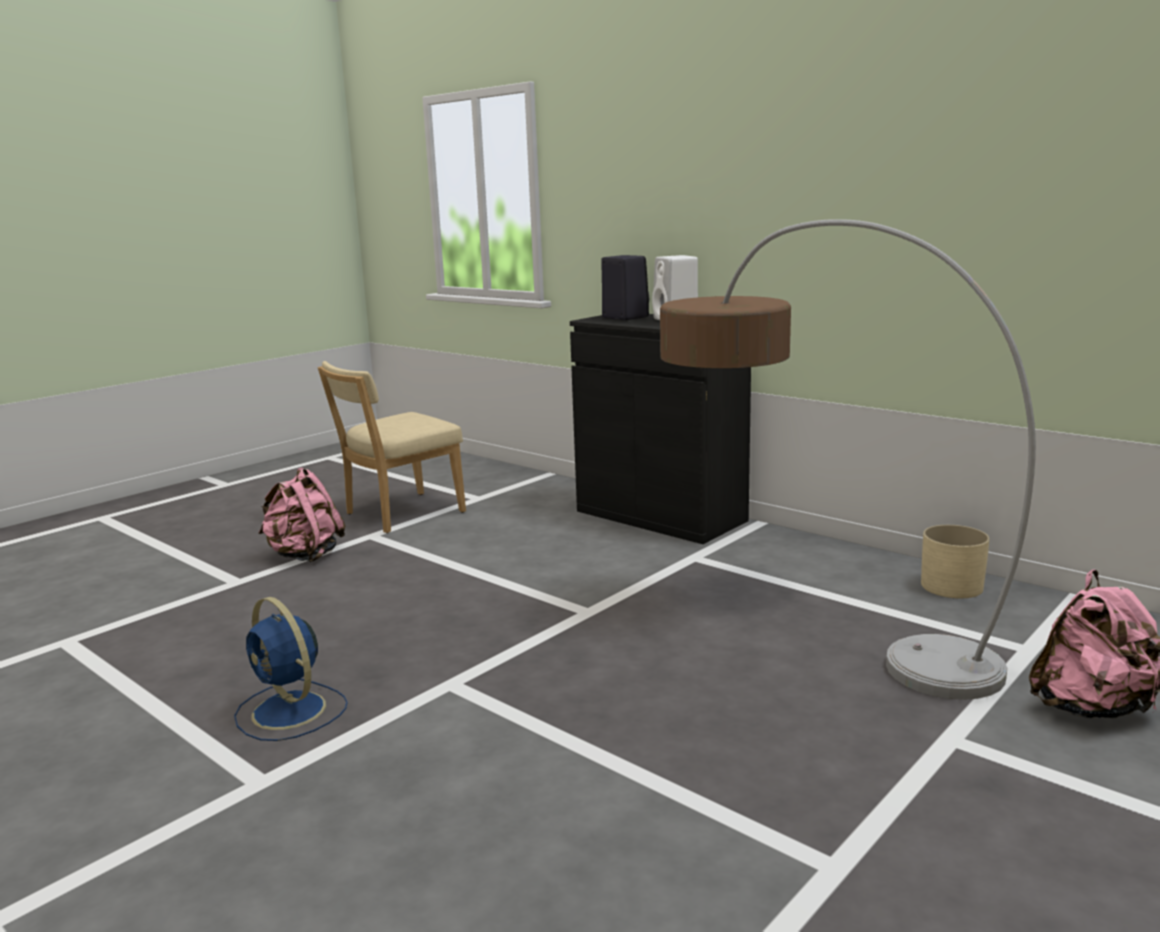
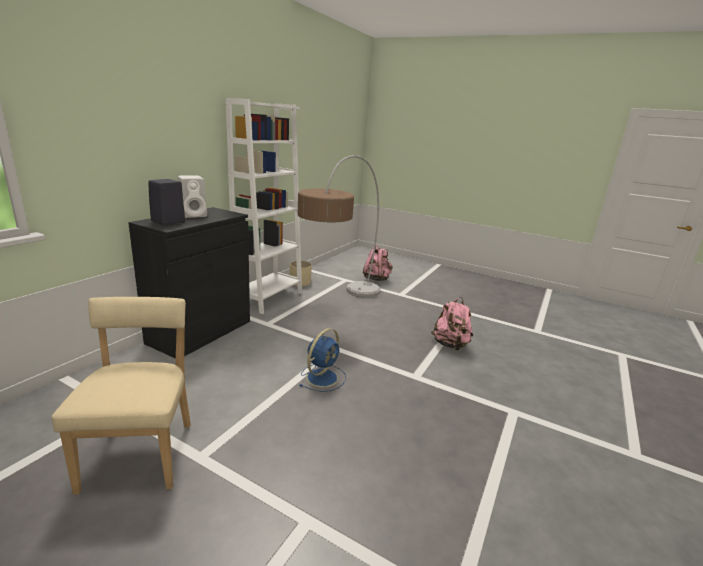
camera: 105 degrees left, 5 degrees up
(291, 712) = (464, 419): blue fan -> blue fan (323, 377)
(305, 555) = (244, 490): pink backpack -> pink backpack (450, 345)
(399, 514) = (142, 452): beige chair -> beige chair turned 135 degrees counterclockwise
(822, 556) = (268, 298): none -> white bookcase

